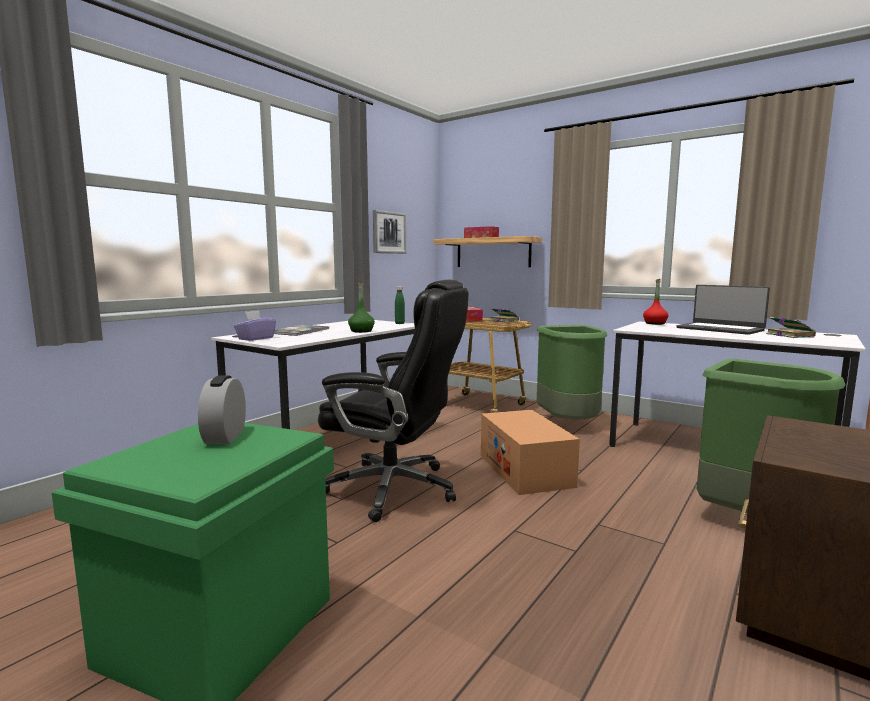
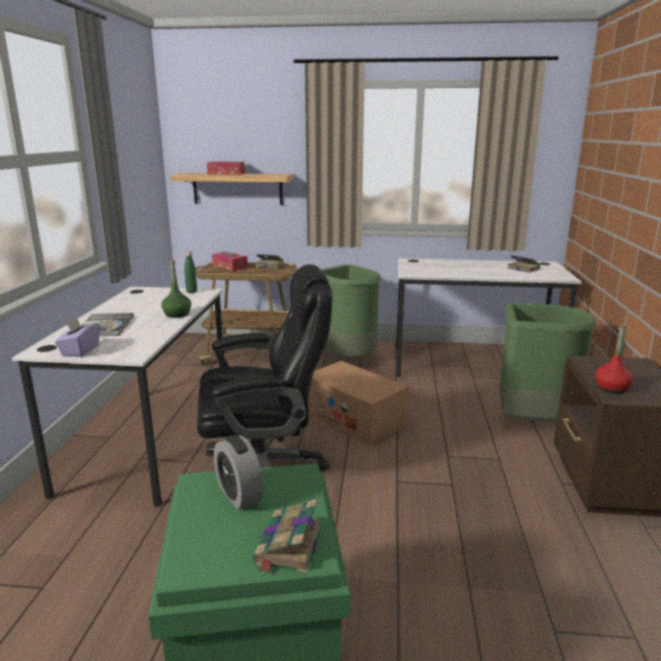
camera: 30 degrees left, 10 degrees up
(191, 474) = (288, 547): none -> book
(389, 232) = (127, 174): picture -> none
(655, 323) = (415, 261): red bottle -> red bottle (611, 388)
(720, 329) = (470, 265): laptop -> none

